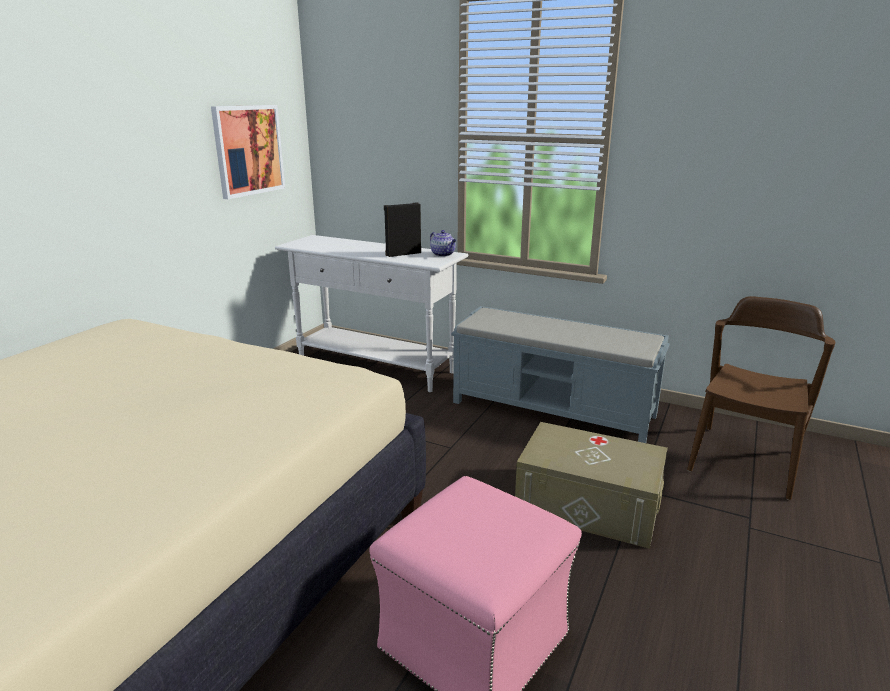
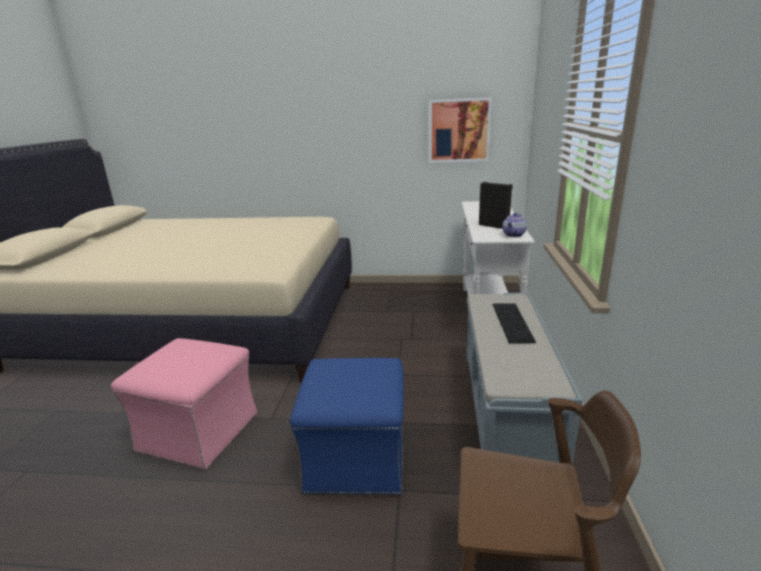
camera: 70 degrees right, 0 degrees up
(537, 324) = (512, 322): none -> keyboard
(588, 505) = (356, 459): beige storage box -> blue ottoman

